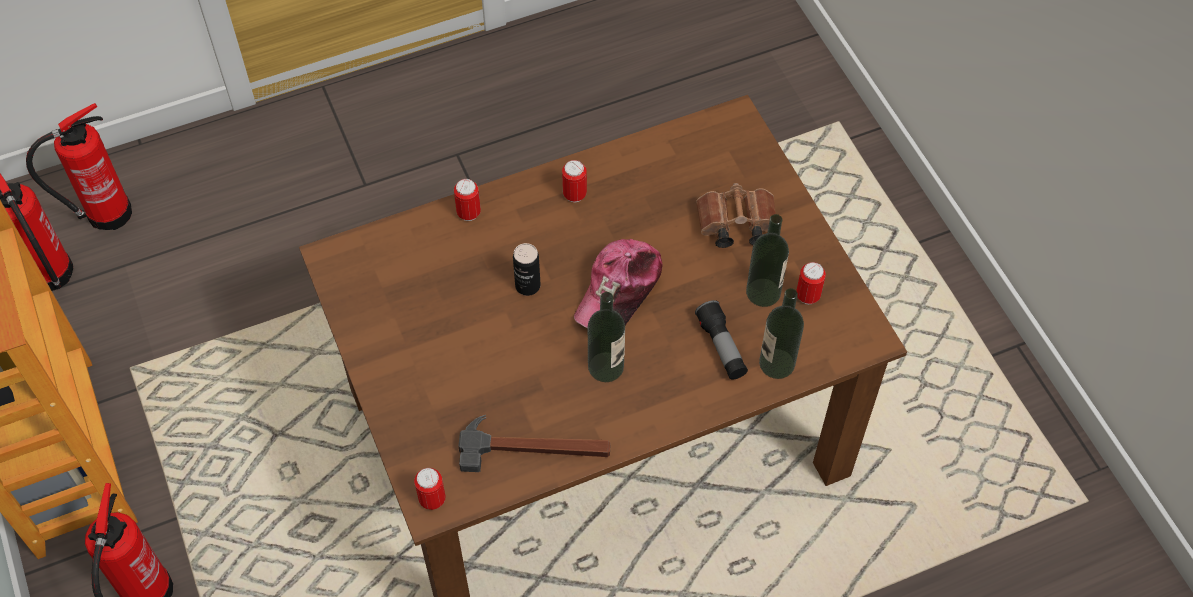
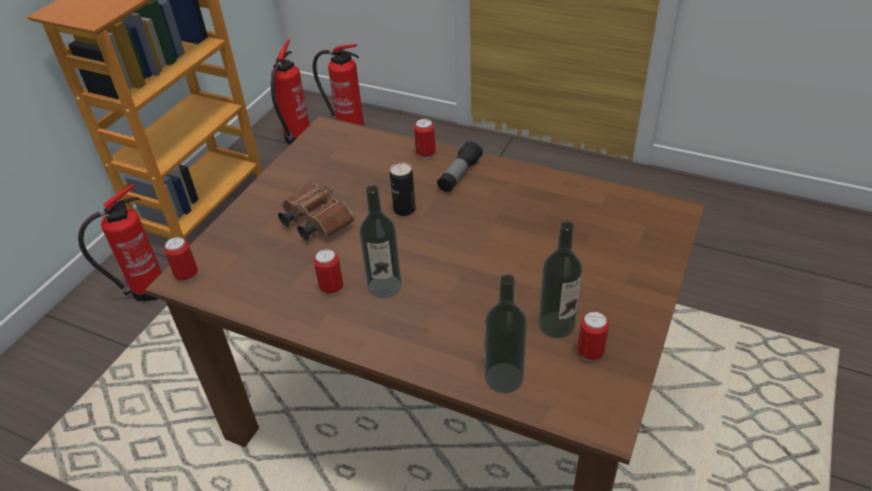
camera: 50 degrees right, 15 degrees down
(535, 448) = (277, 295): hammer -> none
(574, 194) = (501, 184): can -> can (331, 288)
(619, 291) = (455, 251): cap -> none
(721, 347) = (477, 334): flashlight -> flashlight (459, 175)
(734, 226) = (589, 269): brown binoculars -> brown binoculars (315, 222)

